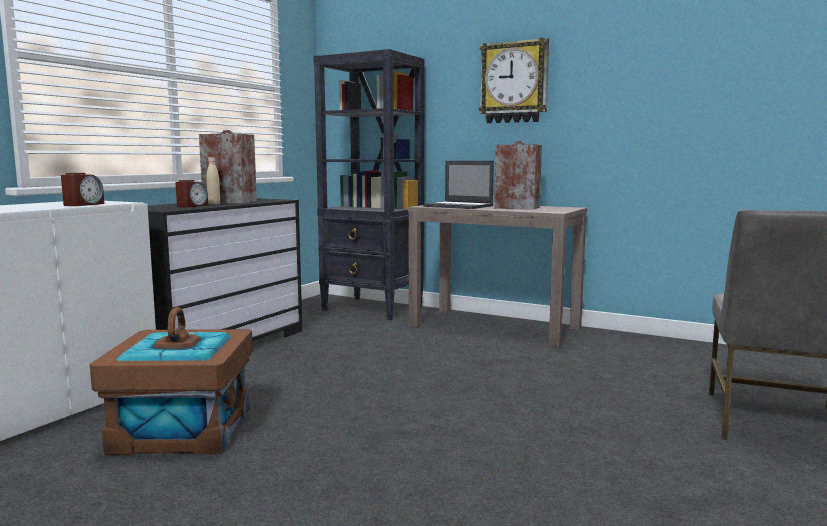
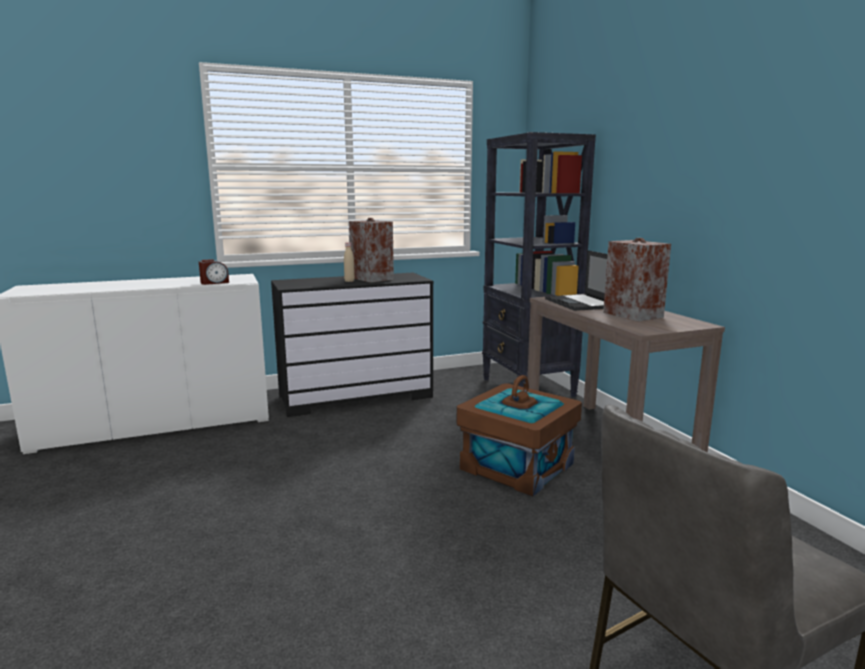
camera: 40 degrees right, 5 degrees up
(182, 429) = (223, 462): brown storage box -> brown storage box (516, 466)
(192, 206) = (324, 283): alarm clock -> none
(514, 82) = (671, 162): wall clock -> none

